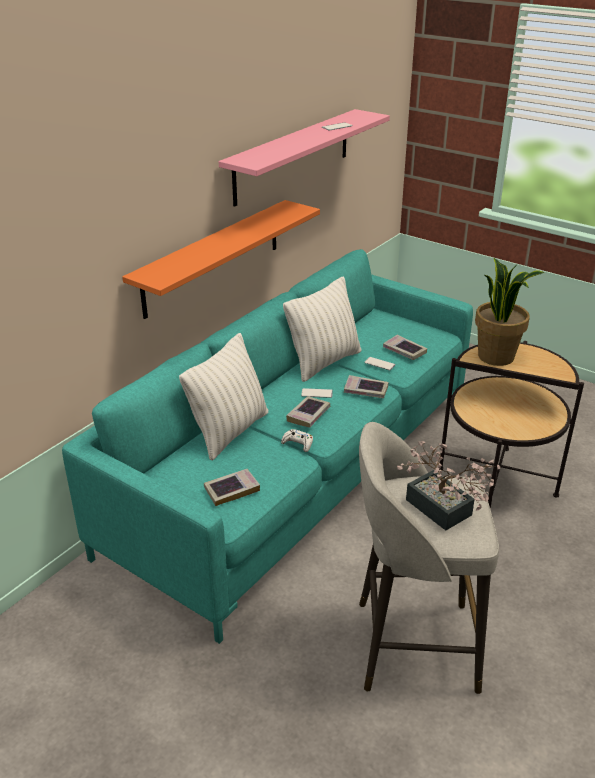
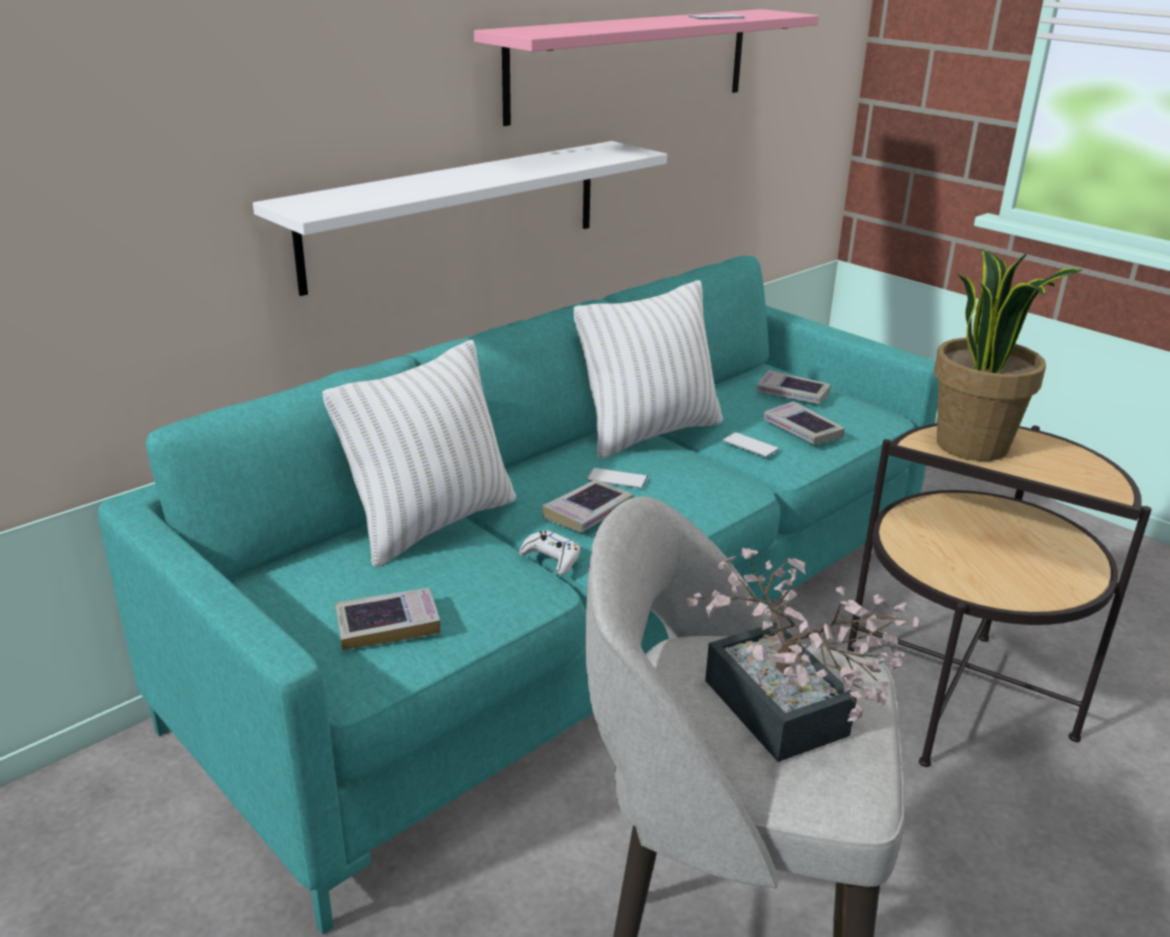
camera: 10 degrees right, 5 degrees down
(213, 257) = (456, 213): orange shelf -> white shelf
(365, 390) = (710, 484): book -> book (792, 393)

